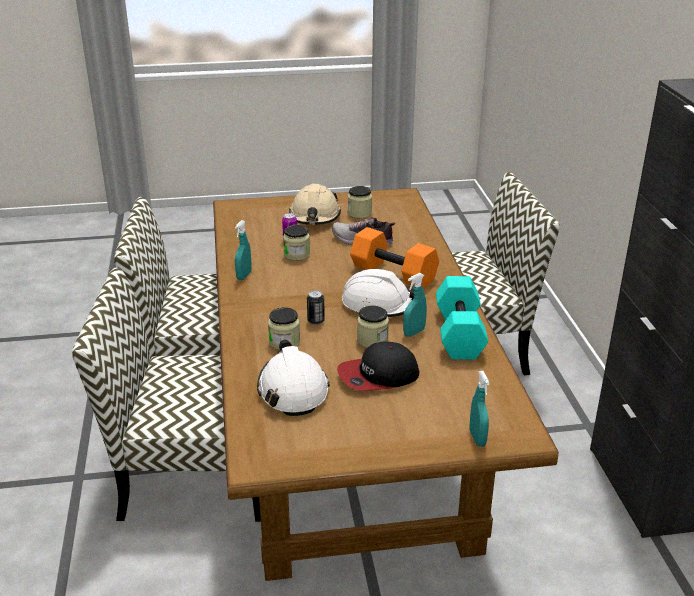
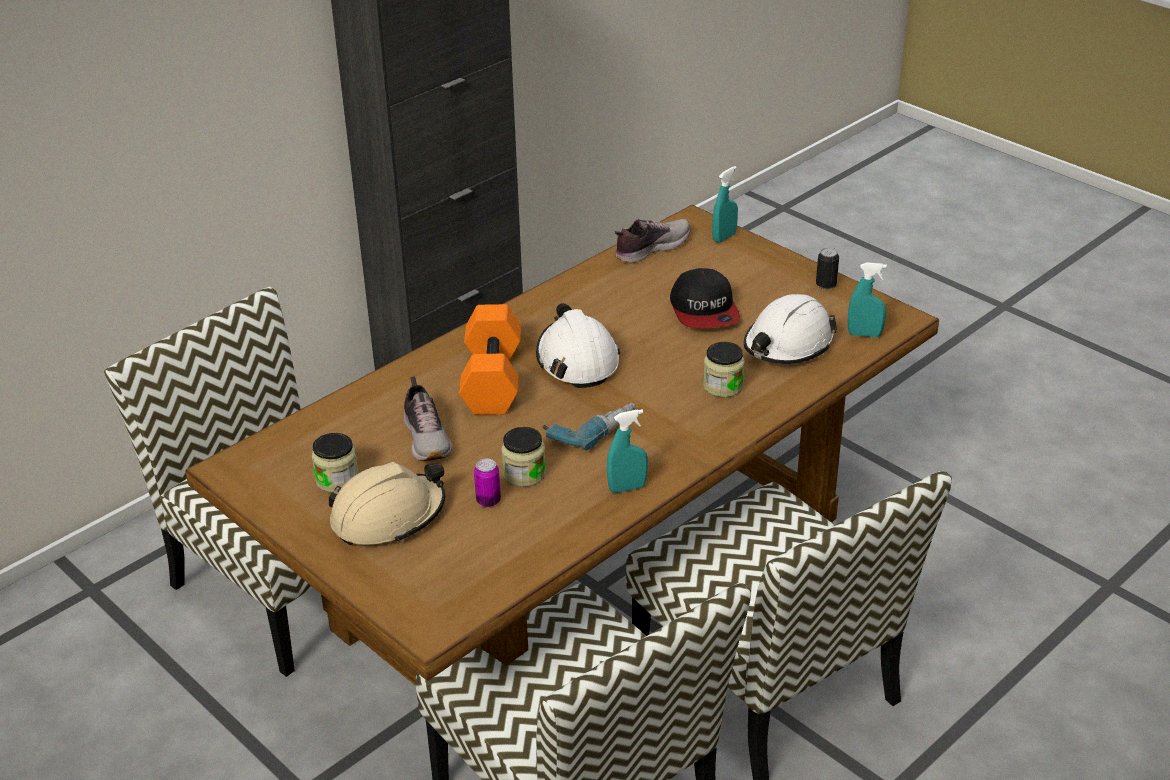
camera: 125 degrees left, 5 degrees up
(307, 284) = (590, 428): none -> power drill
(316, 321) = (659, 386): can -> can (826, 285)
(372, 340) = (650, 337): jar -> none
(378, 376) = (704, 310): cap -> cap turned 45 degrees clockwise
(414, 332) = (605, 320): turquoise spray bottle -> turquoise spray bottle (864, 334)
(457, 333) = (575, 296): turquoise dumbbell -> none
(495, 392) = (650, 248): none -> shoe

